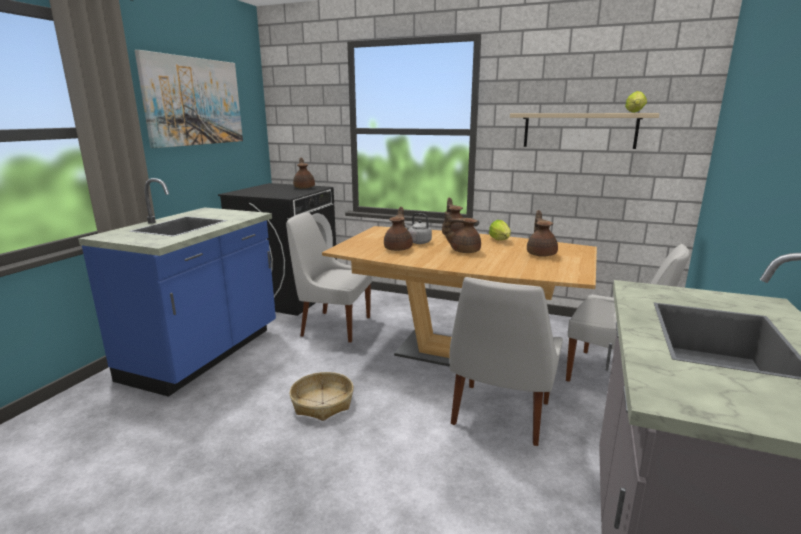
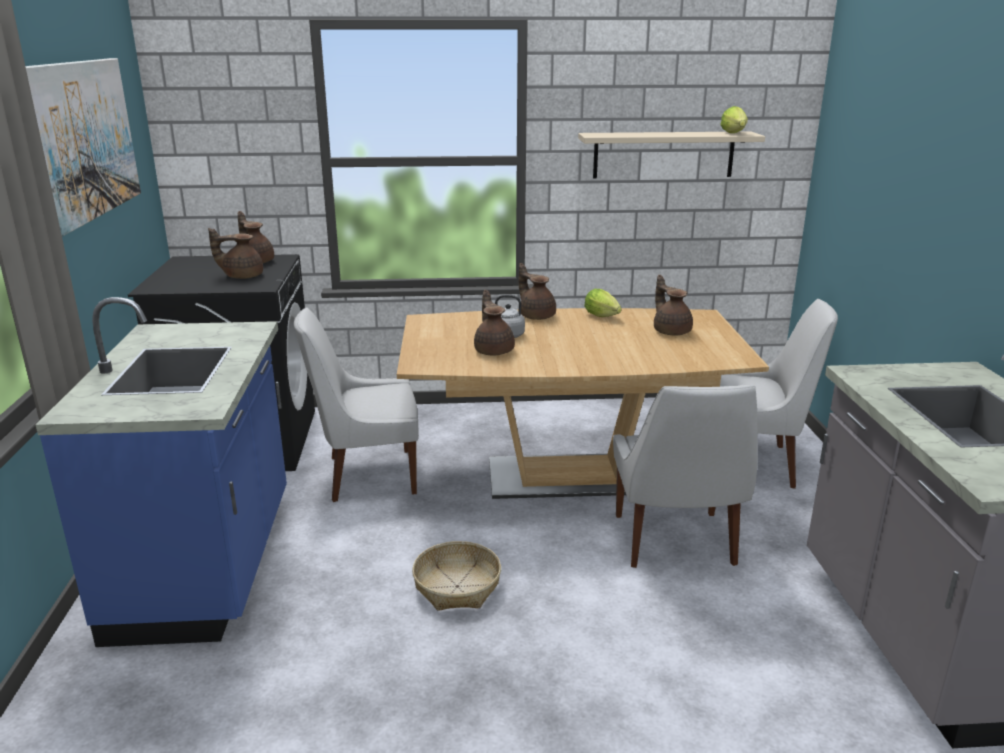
camera: 25 degrees left, 5 degrees up
(463, 251) = (579, 341): brown teapot -> brown teapot (242, 276)

